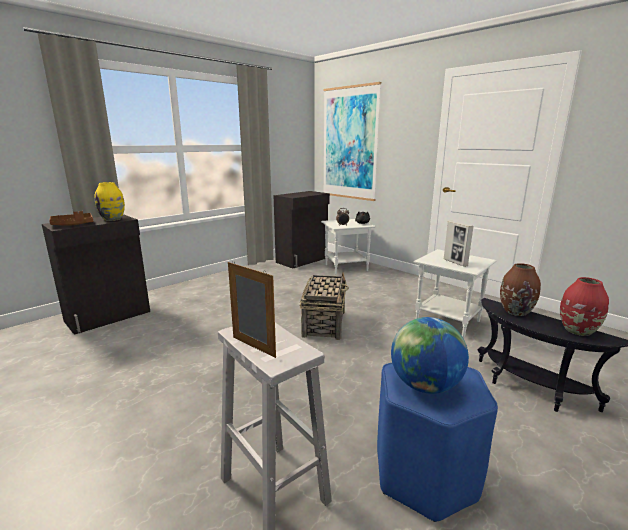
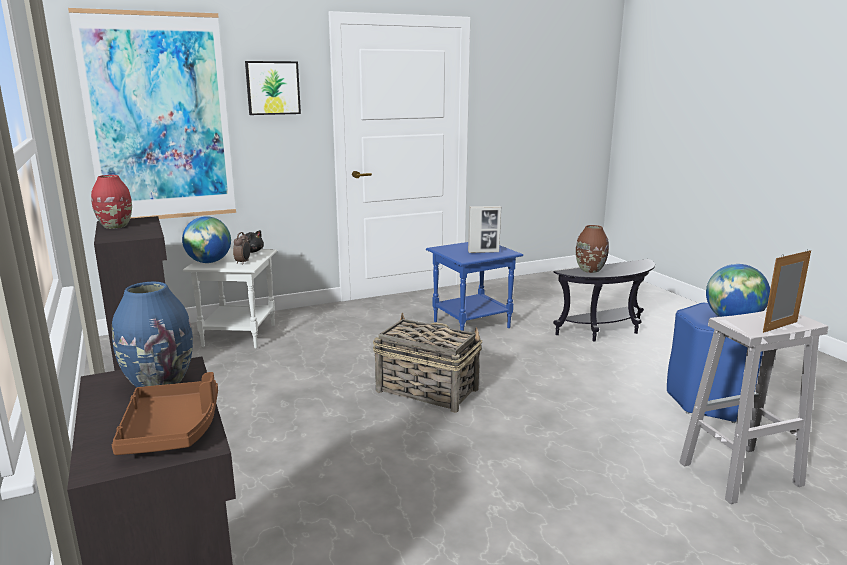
camera: 70 degrees left, 0 degrees up
(113, 219) = (159, 382): yellow vase -> blue vase
(335, 221) = (209, 262): none -> globe
(403, 126) = (273, 88): none -> picture
(448, 322) = (472, 324): white side table -> blue side table
(578, 331) = (630, 265): red vase -> red vase (116, 226)

